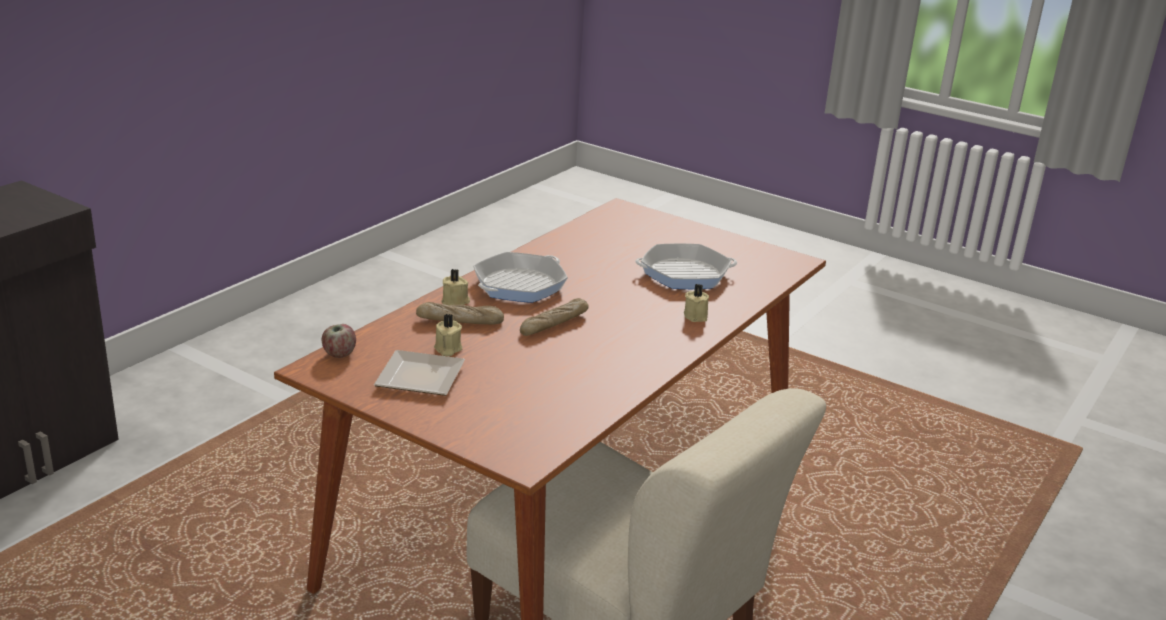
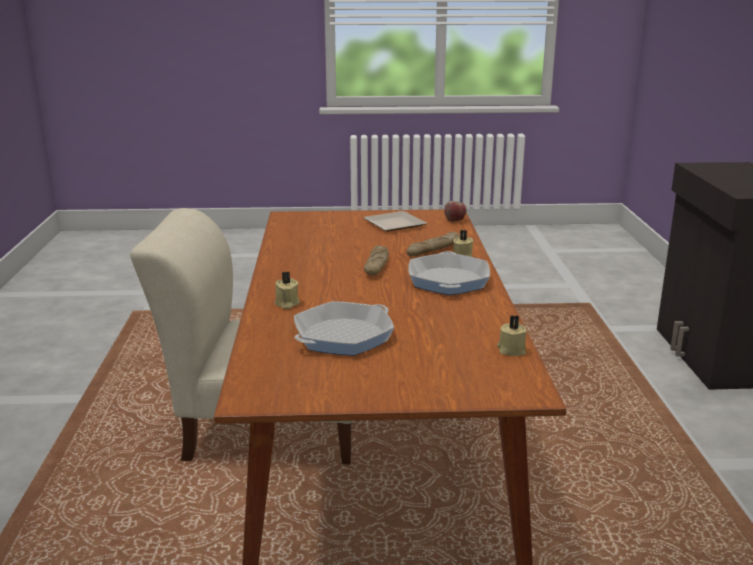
camera: 145 degrees right, 5 degrees down
(447, 349) = (409, 237): beige candle -> beige candle (511, 350)

